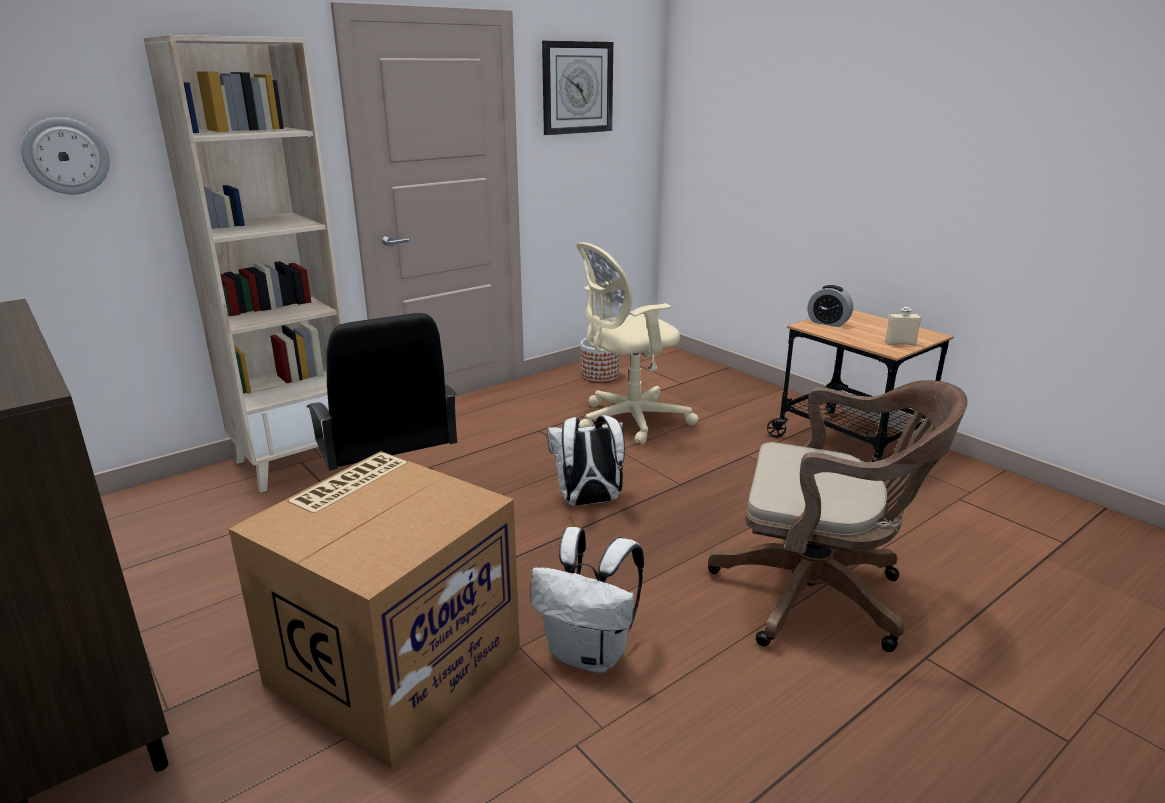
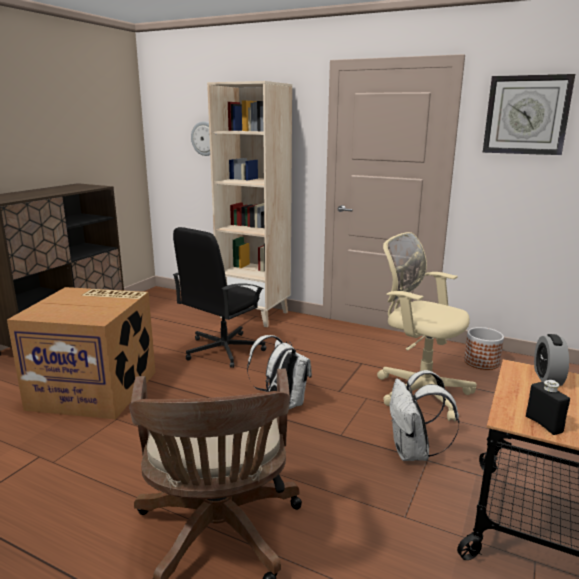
camera: 65 degrees right, 5 degrees down
(590, 653) = (116, 443): white backpack -> white backpack (413, 453)
(900, 343) = (544, 424): beige bottle -> black bottle

